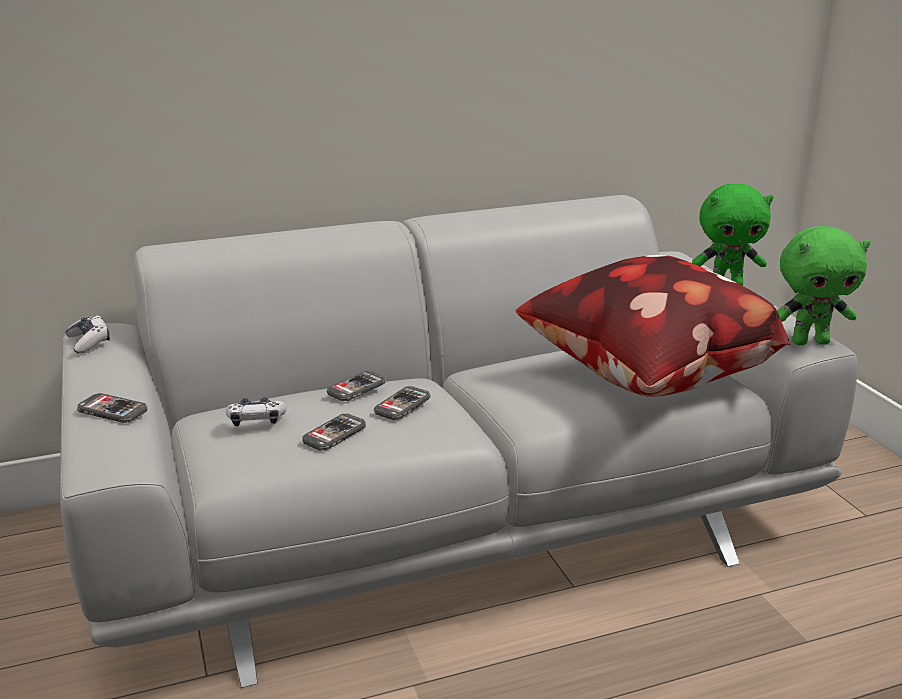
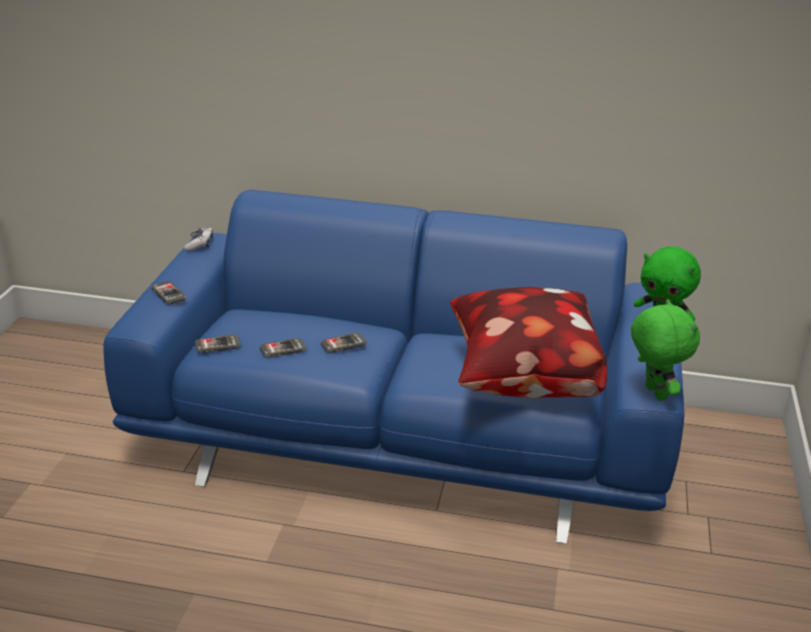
camera: 30 degrees right, 5 degrees up
(256, 420) = (253, 325): game controller -> none
(356, 388) = (333, 323): phone -> phone (217, 345)
(453, 520) = (403, 438): grey sofa -> blue sofa
(810, 342) = (653, 393): green plush toy -> green plush toy turned 135 degrees counterclockwise

